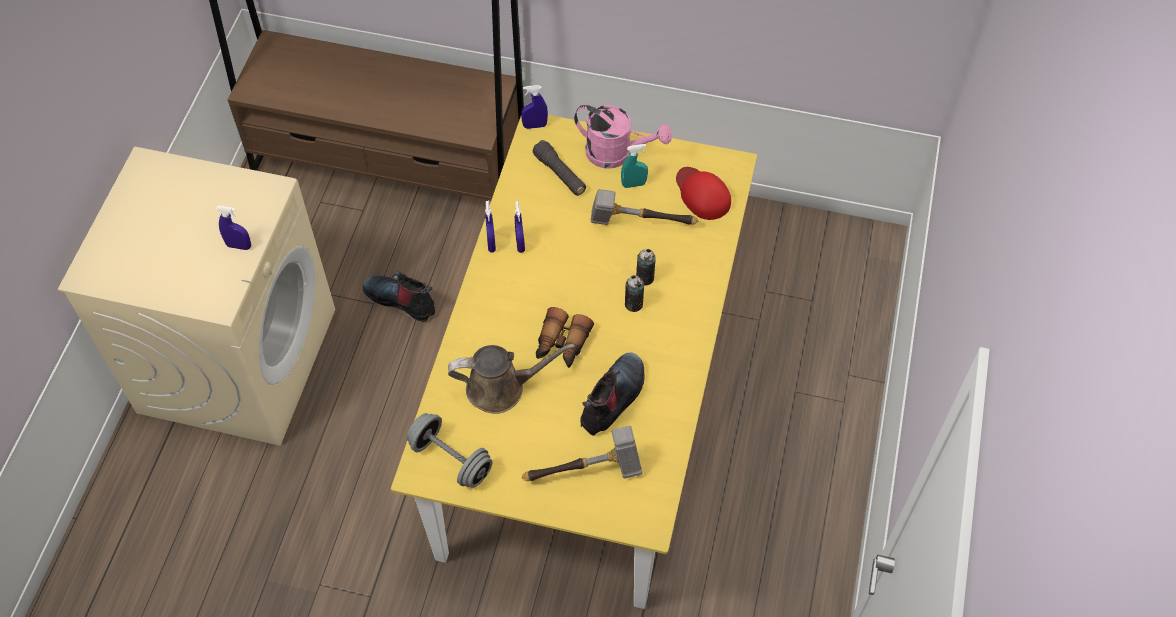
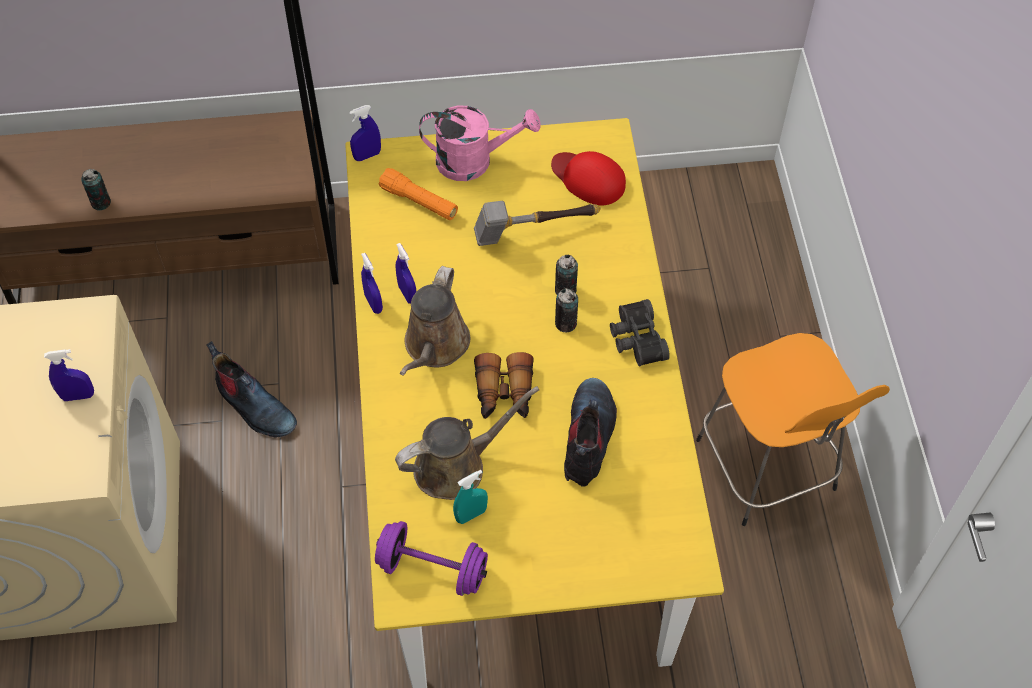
camera: 20 degrees left, 0 degrees up
(329, 105) = (101, 203): none -> can
(401, 300) = (254, 407): boot -> boot turned 150 degrees counterclockwise
(451, 459) = (432, 568): grey dumbbell -> purple dumbbell
(524, 291) = (435, 346): none -> brown watering can
(560, 174) = (419, 202): black flashlight -> orange flashlight
(586, 473) = (595, 532): hammer -> none
(634, 184) = (508, 189): turquoise spray bottle -> turquoise spray bottle (471, 514)
(683, 334) = (635, 339): none -> black binoculars
(790, 480) = (768, 469): none -> orange stool

